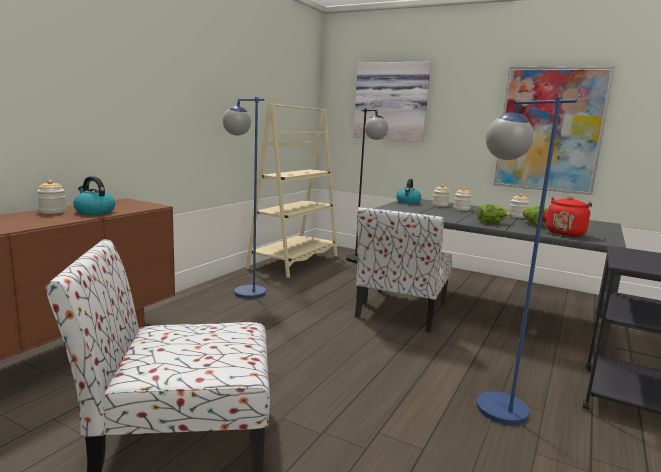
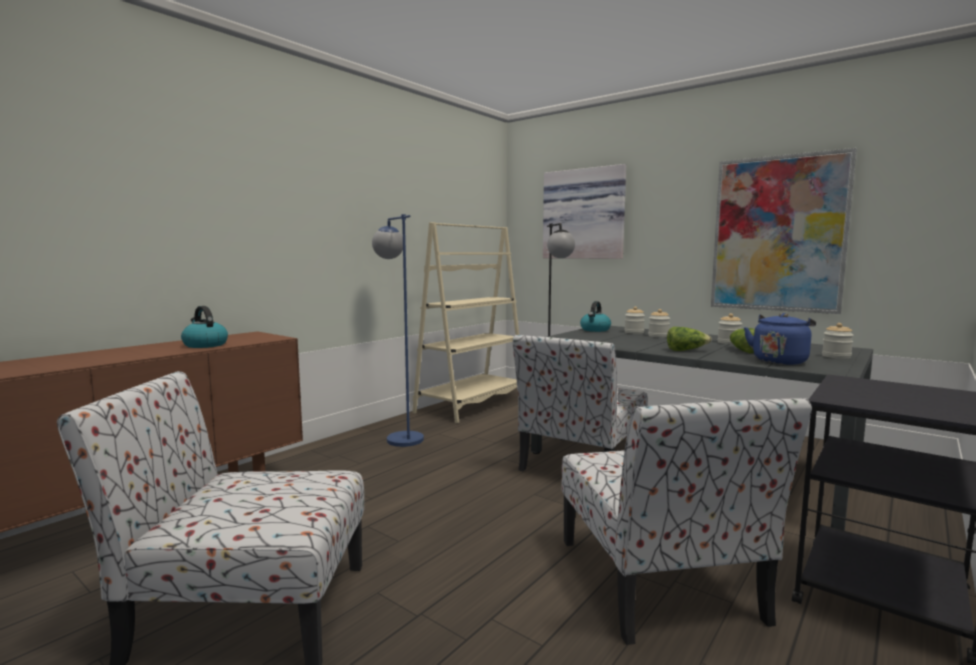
camera: 10 degrees right, 5 degrees down
(52, 211) = (161, 345): jar -> jar (836, 356)
(490, 399) = (659, 582): blue floor lamp -> chair
(564, 233) = (780, 361): red kettle -> blue kettle

